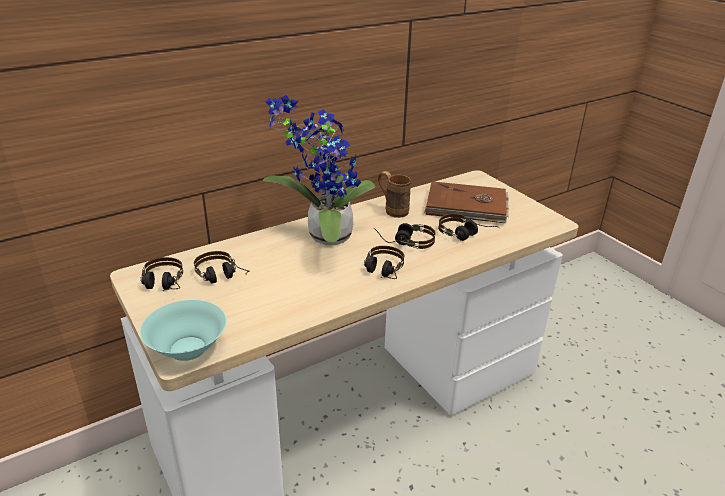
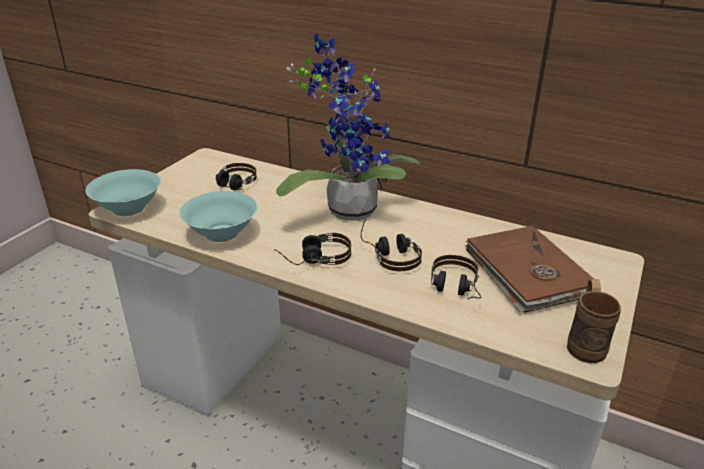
camera: 60 degrees right, 0 degrees up
(162, 286) = (200, 170): headphones -> none
(299, 305) = (221, 233): none -> turquoise bowl
(392, 210) = (448, 227): brown mug -> brown mug (585, 343)

